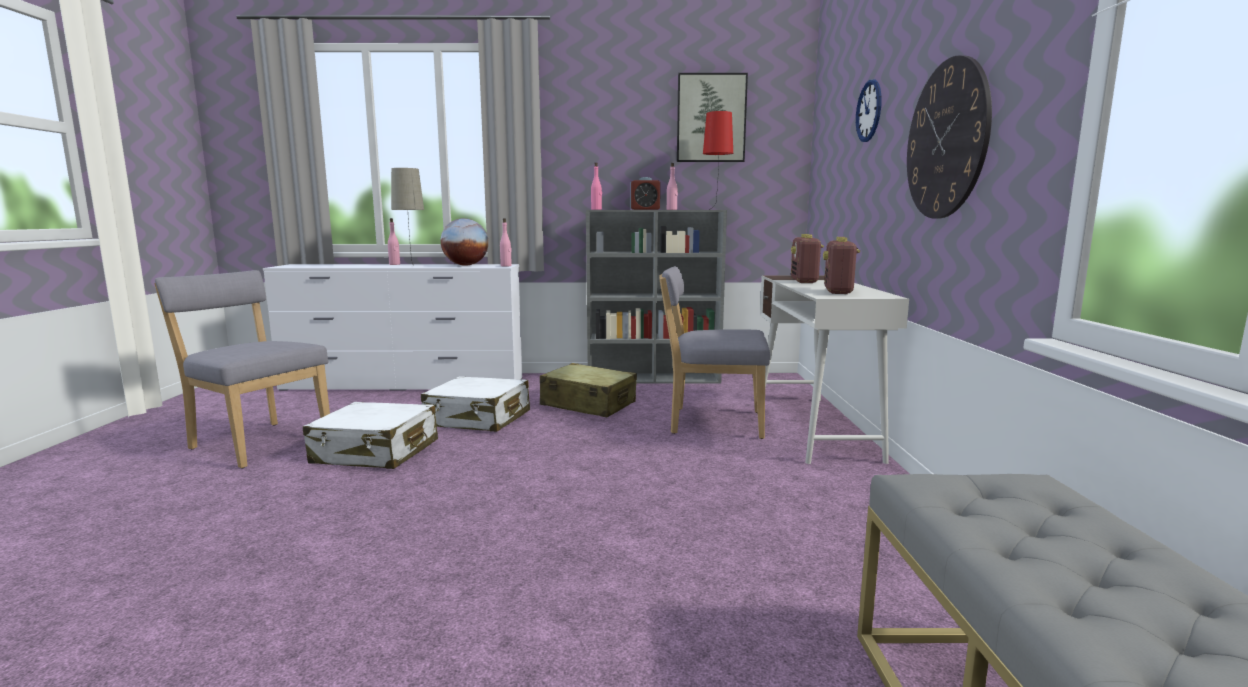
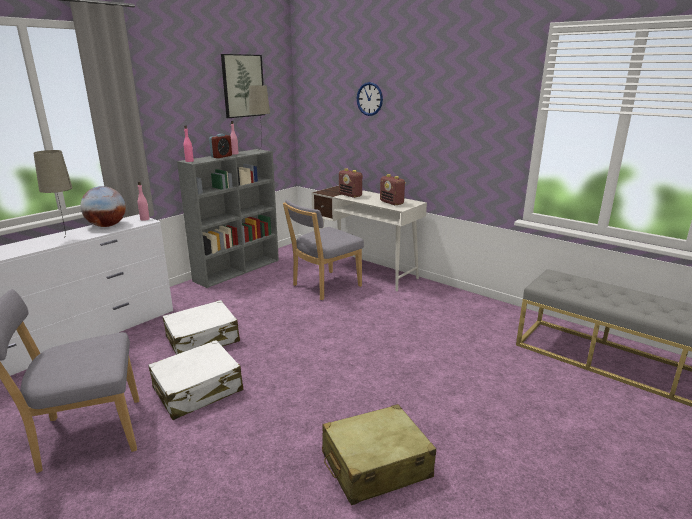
camera: 50 degrees left, 10 degrees up
(394, 264) = (32, 240): pink bottle -> none
(588, 404) = (242, 301): beige suitcase -> beige suitcase (375, 465)
(716, 209) = (262, 150): red table lamp -> beige table lamp
(946, 140) = (446, 131): wall clock -> none

